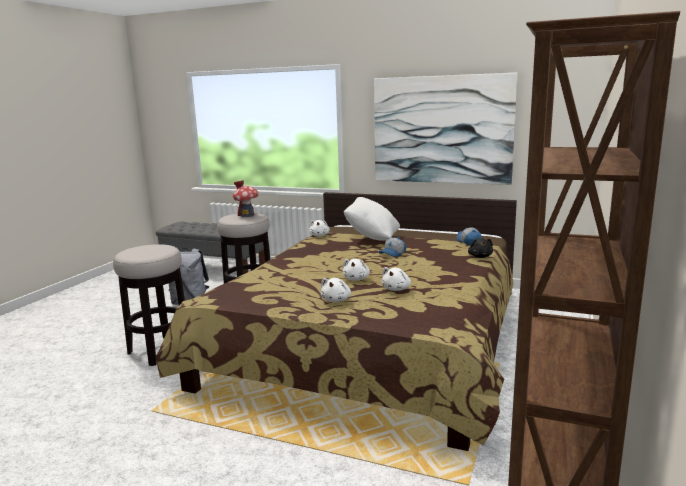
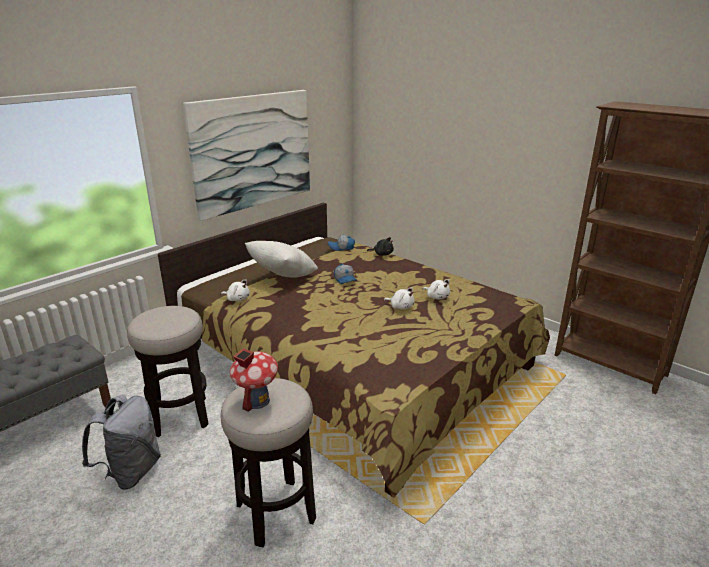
camera: 70 degrees left, 10 degrees up
(247, 215) = (166, 314): toy house -> toy house (257, 401)
(336, 300) = (446, 324): white plush toy -> none

